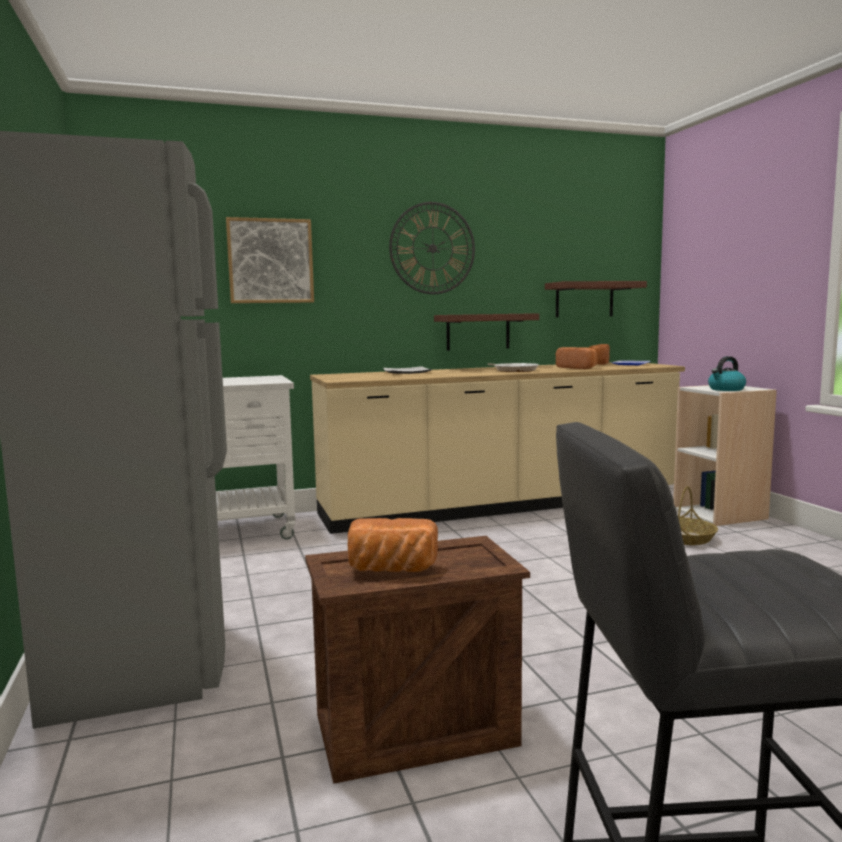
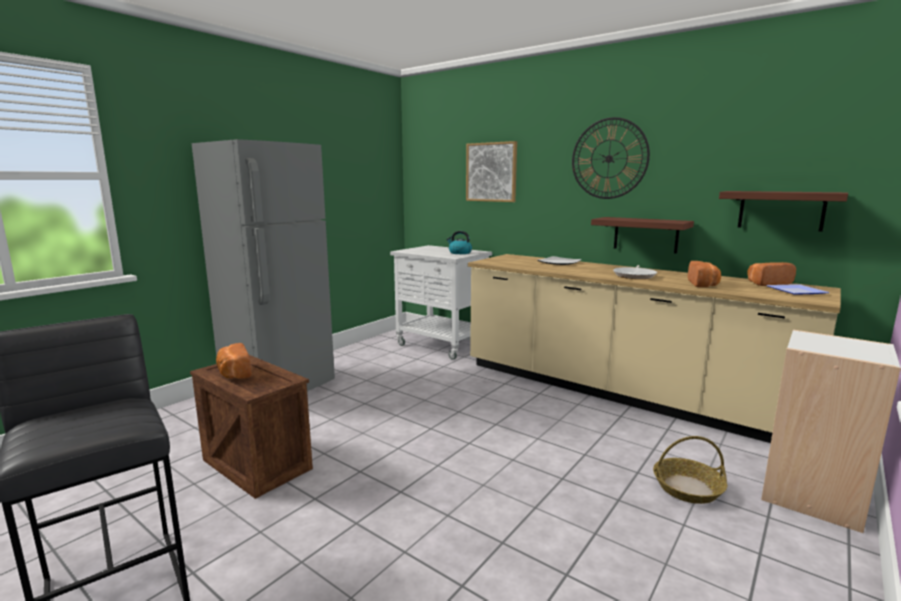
camera: 55 degrees right, 5 degrees up
(726, 389) = (823, 347): kettle -> kettle (459, 253)

